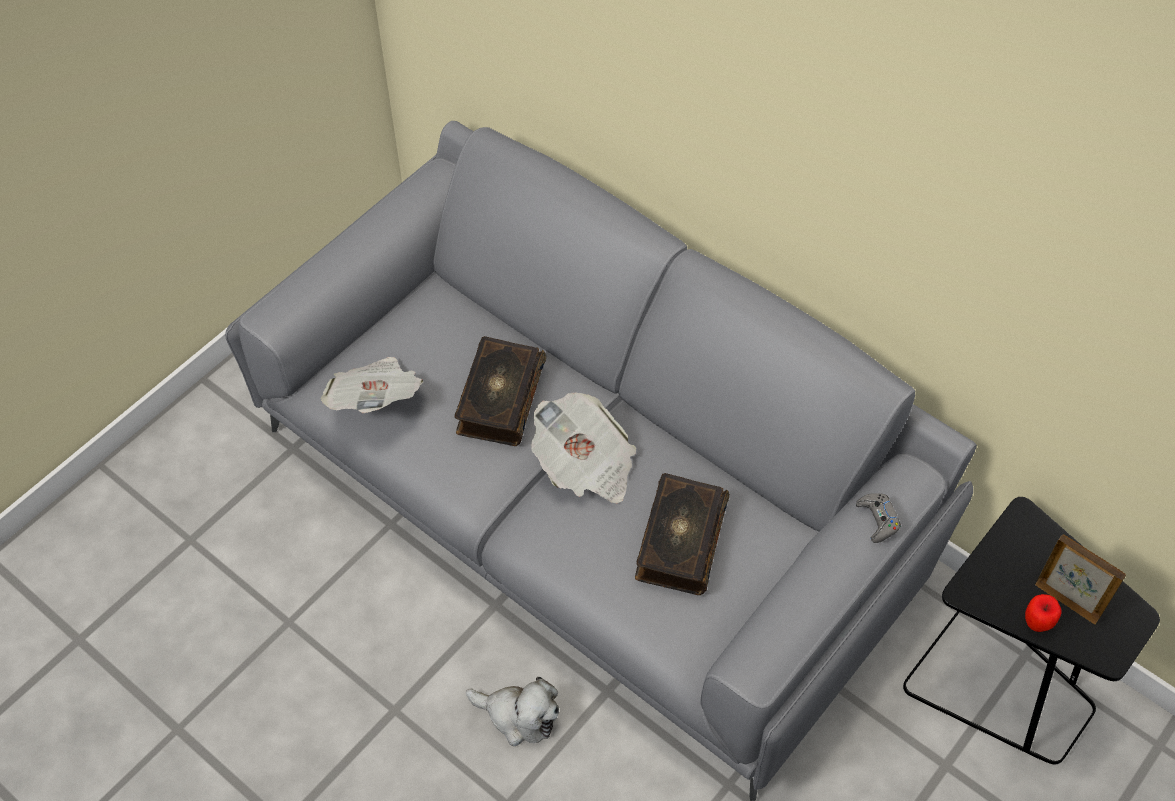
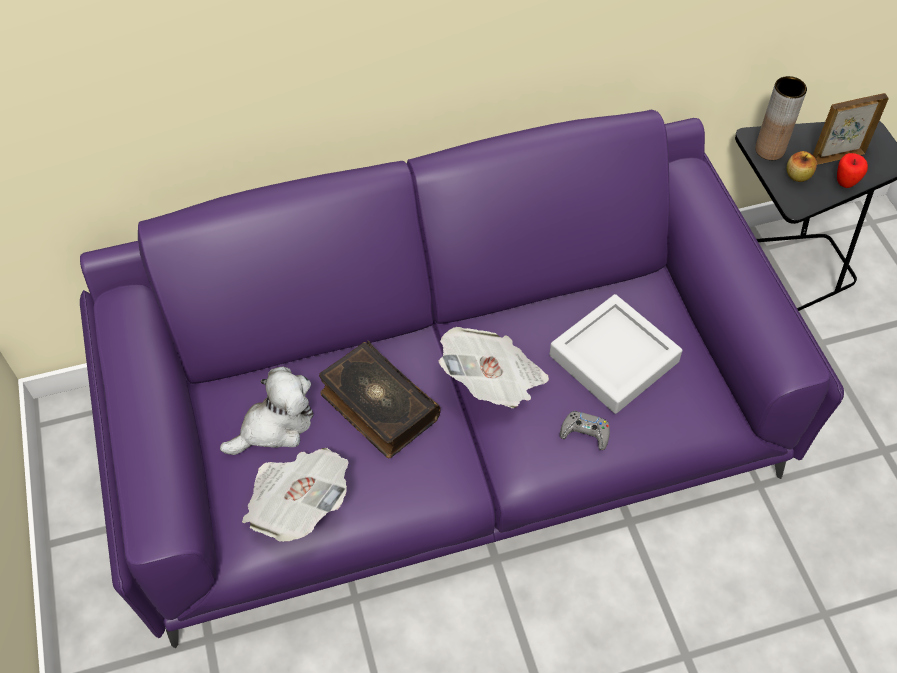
camera: 55 degrees left, 0 degrees up
(519, 716) = (611, 600): plush toy -> plush toy (275, 426)
(590, 503) = (452, 434): grey sofa -> purple sofa
(679, 541) = (613, 358): book -> grey tray
(877, 520) = (714, 212): grey game controller -> grey game controller (585, 433)
(1007, 576) = (797, 175): none -> apple
(1020, 536) = (769, 150): none -> brown vase

